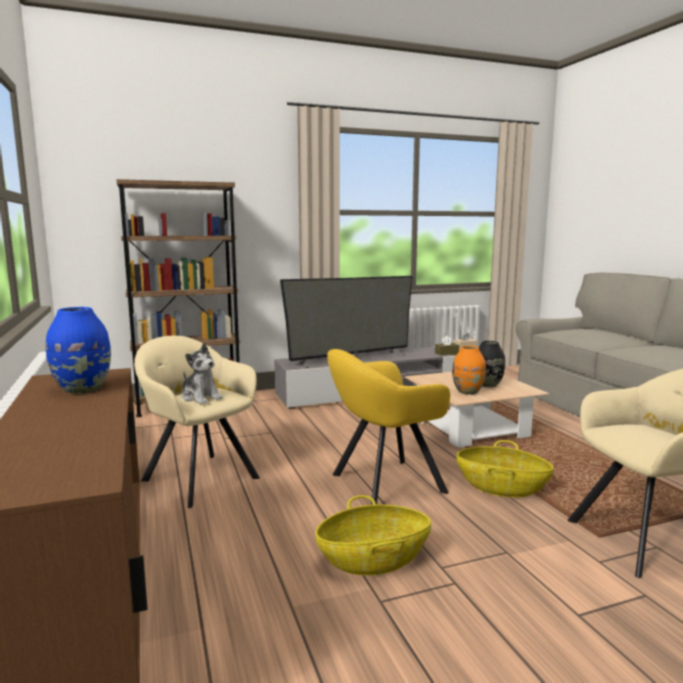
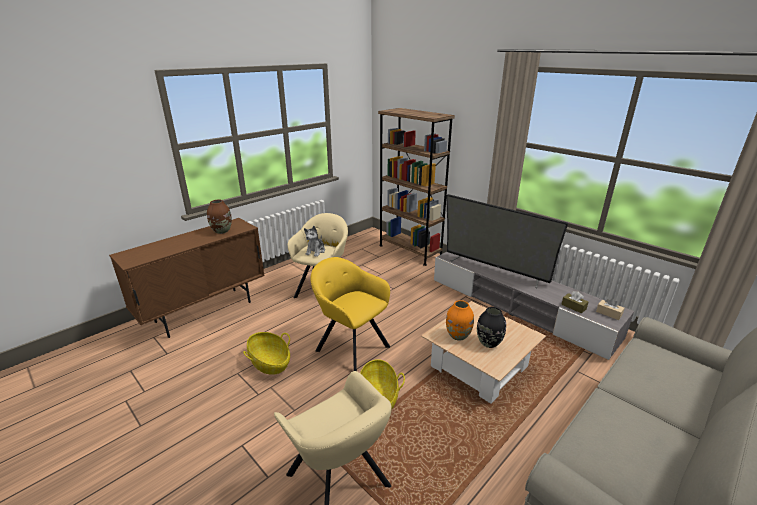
camera: 65 degrees right, 15 degrees up
(83, 389) = (222, 231): blue vase -> brown vase

